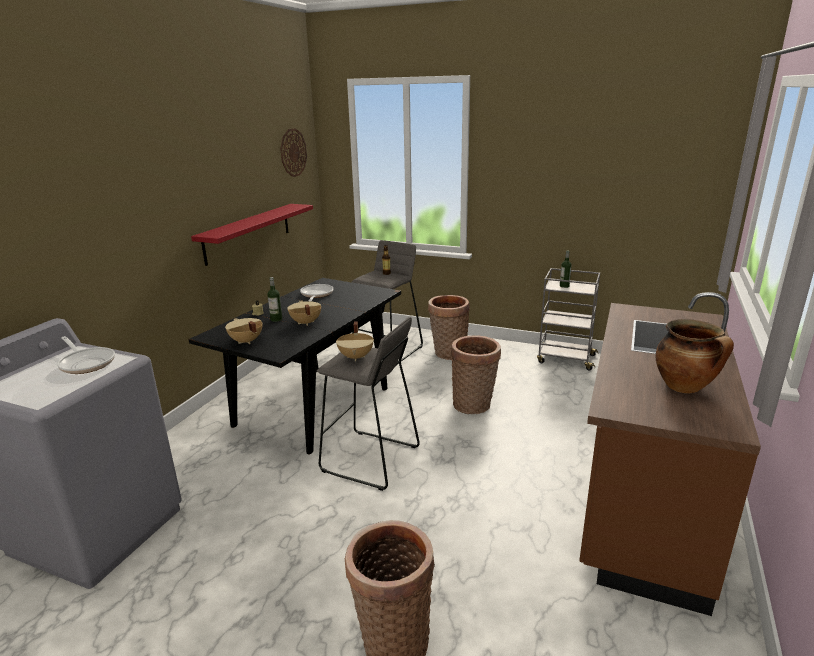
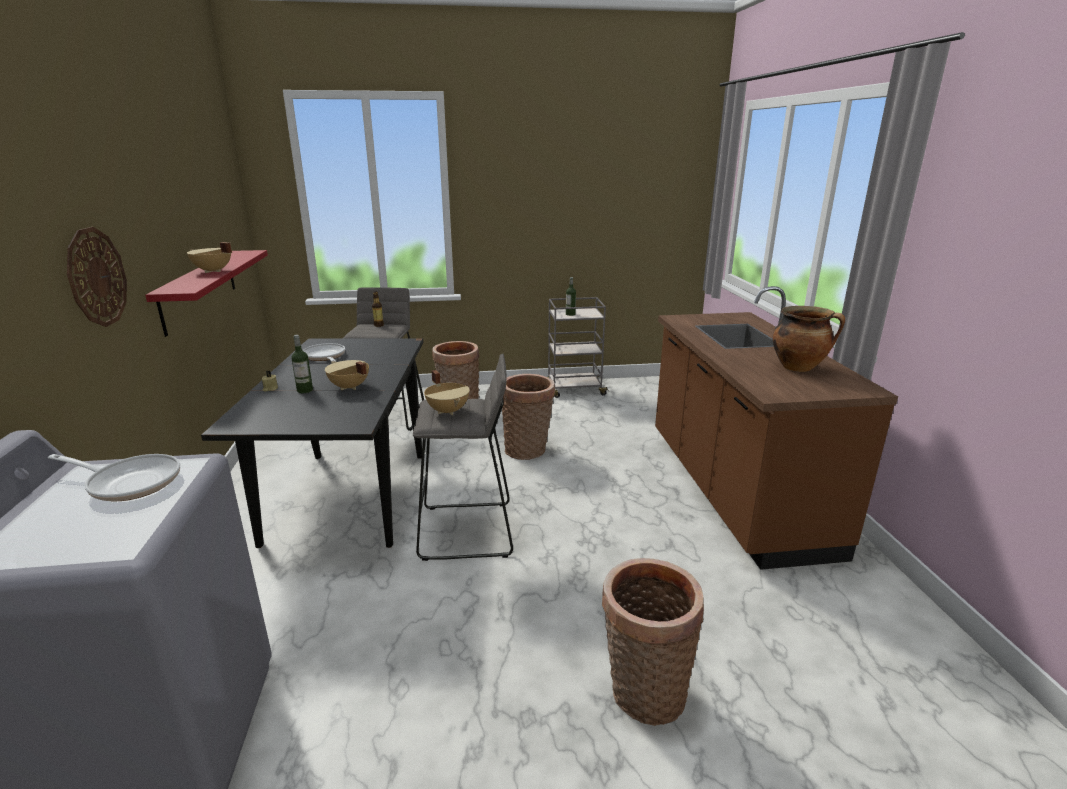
camera: 30 degrees left, 0 degrees up
(245, 341) = (294, 421): beige cooking pot -> beige cooking pot (212, 271)
(293, 152) = (225, 183): wall clock -> wall clock (96, 277)

